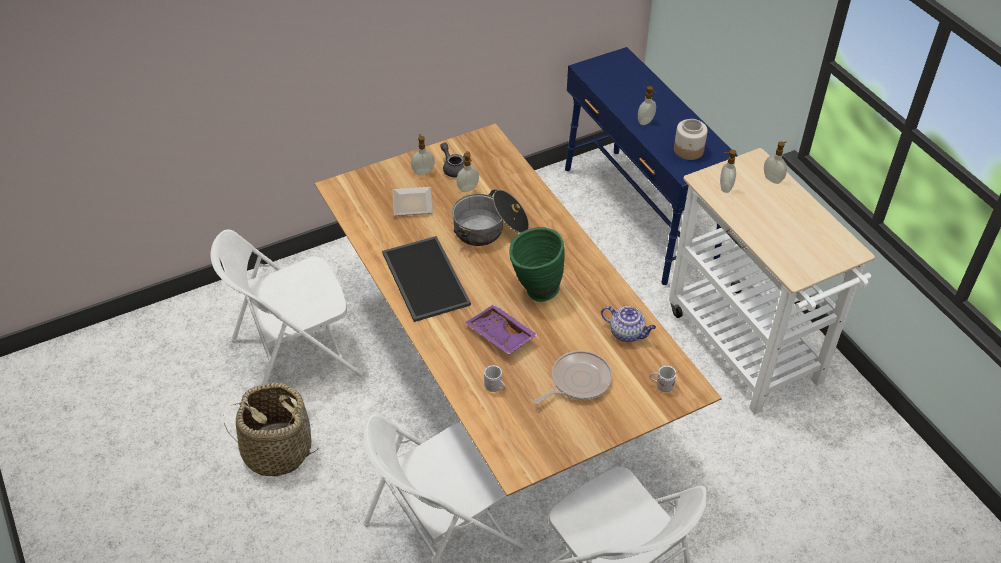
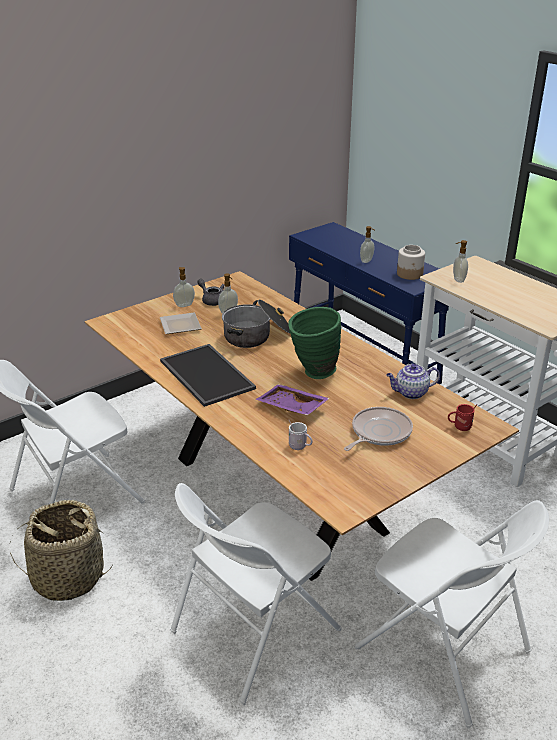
camera: 10 degrees left, 15 degrees down
(627, 333) = (410, 393): teapot -> teapot turned 150 degrees clockwise
(661, 386) = (459, 427): white mug -> red mug
(773, 179) = (495, 271): soap dispenser -> none

